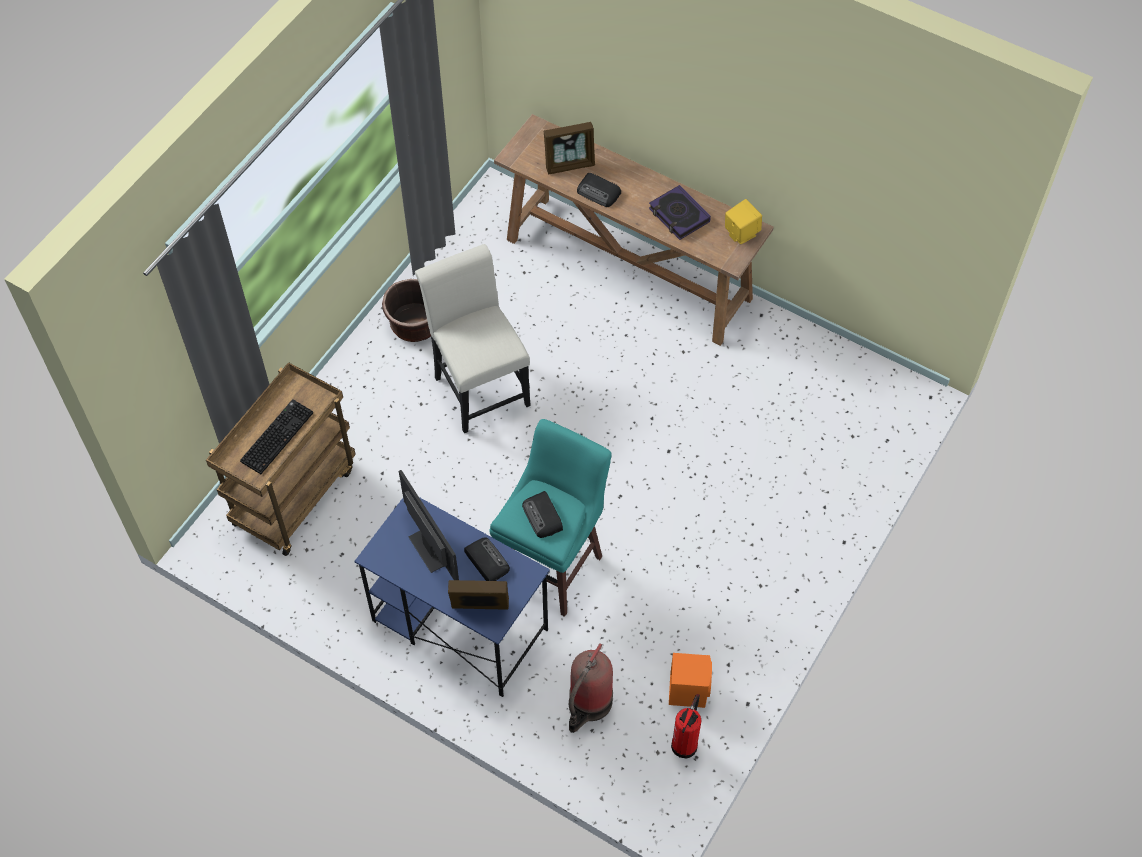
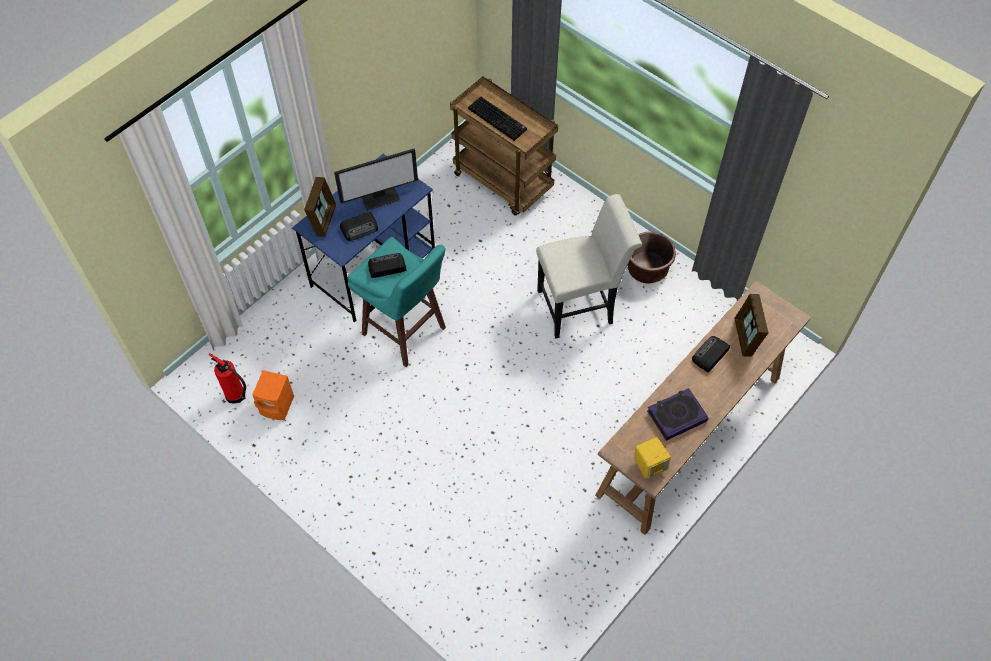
camera: 100 degrees right, 0 degrees up
(588, 704) = (287, 339): fire extinguisher -> none

